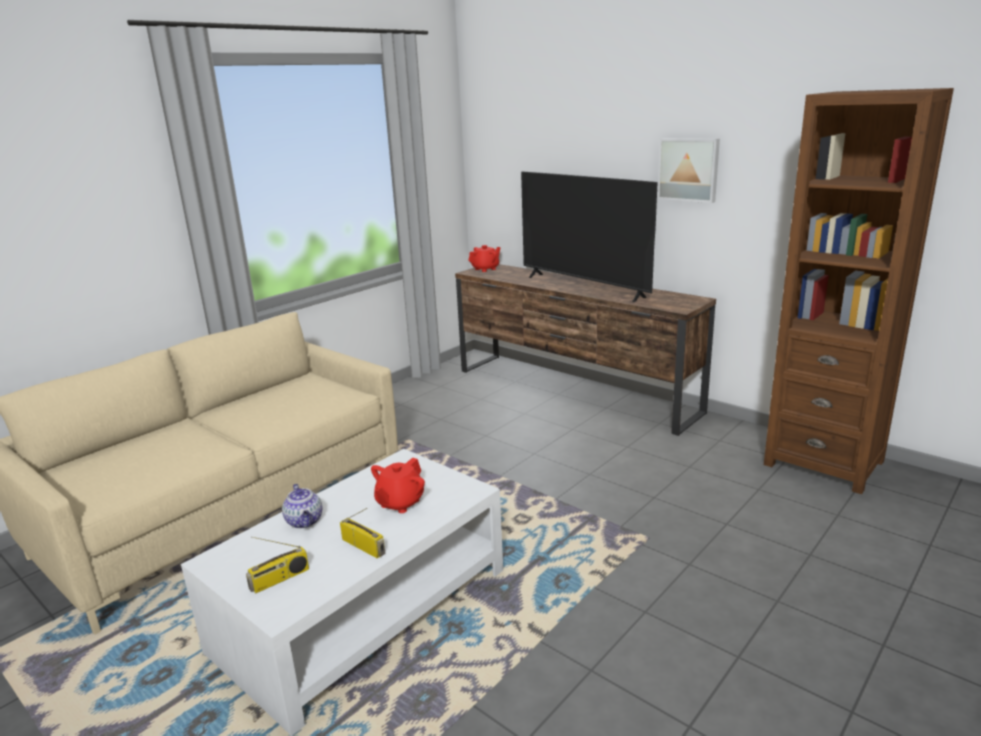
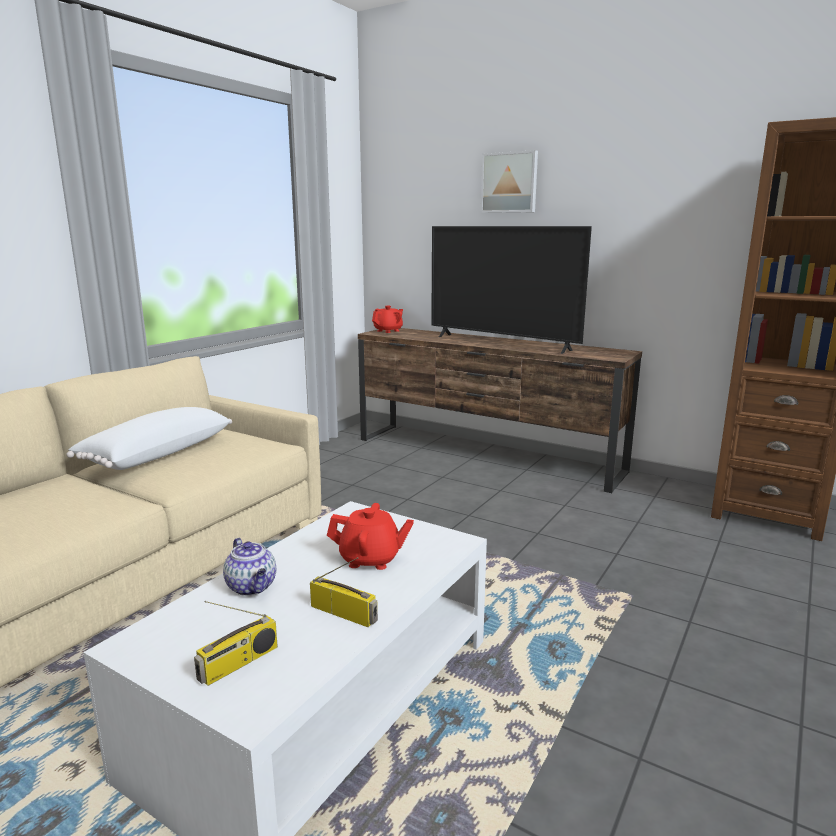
camera: 10 degrees left, 5 degrees down
(256, 402) = (156, 454): none -> white pillow
(400, 503) = (370, 559): red teapot -> red teapot turned 105 degrees counterclockwise
(688, 169) = (613, 220): picture -> picture (509, 183)

